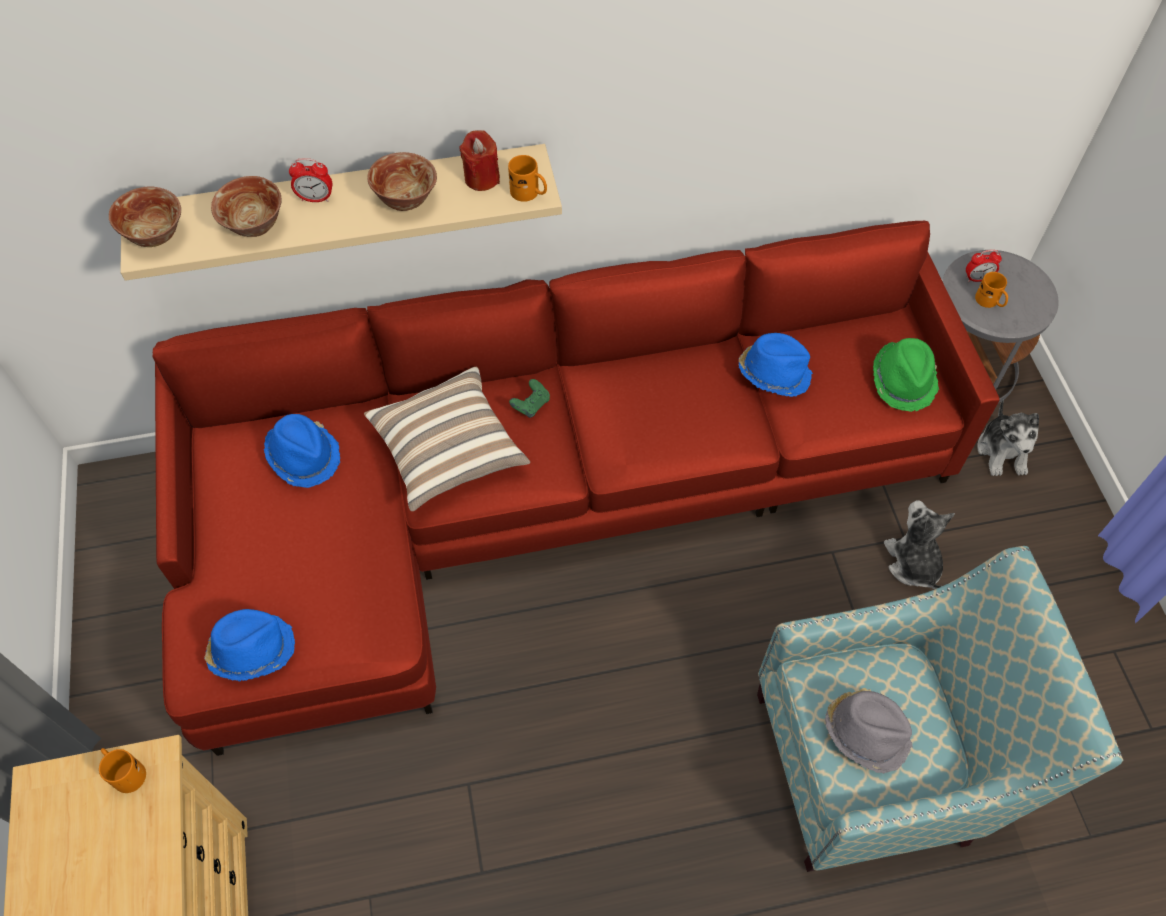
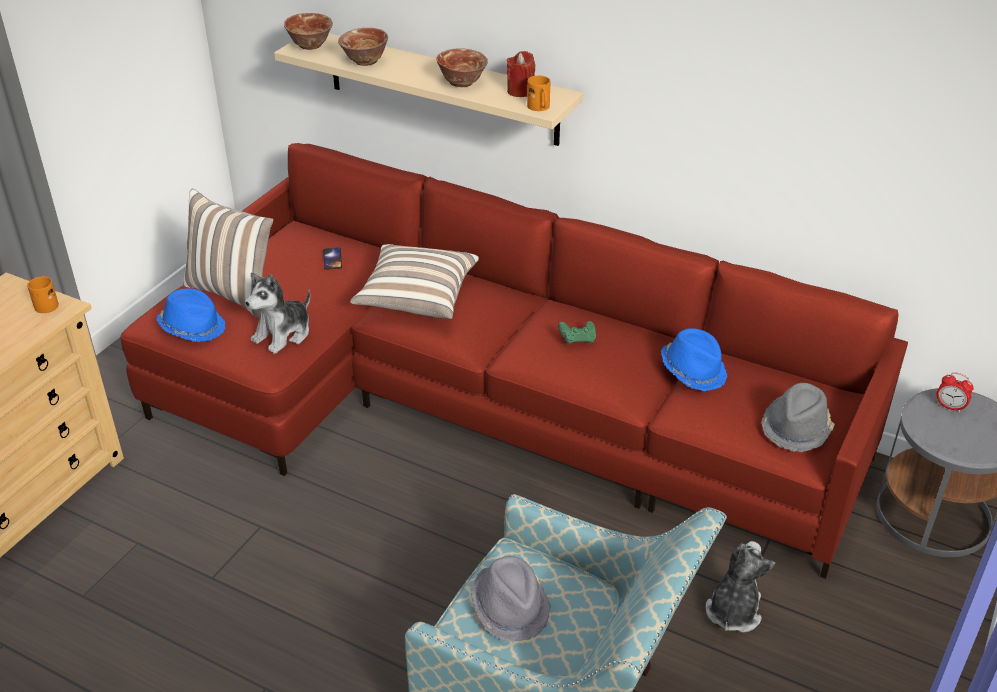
camera: 40 degrees right, 20 degrees down
(244, 572) = (234, 292): none -> pillow
(304, 456) = (332, 259): blue hat -> phone
(316, 198) = (413, 63): alarm clock -> none
(531, 405) = (497, 302): green game controller -> green game controller (577, 340)
(903, 381) = (797, 428): green hat -> grey hat
(990, 302) = (944, 426): orange mug -> none
(1002, 451) = (905, 590): plush toy -> plush toy (283, 334)

